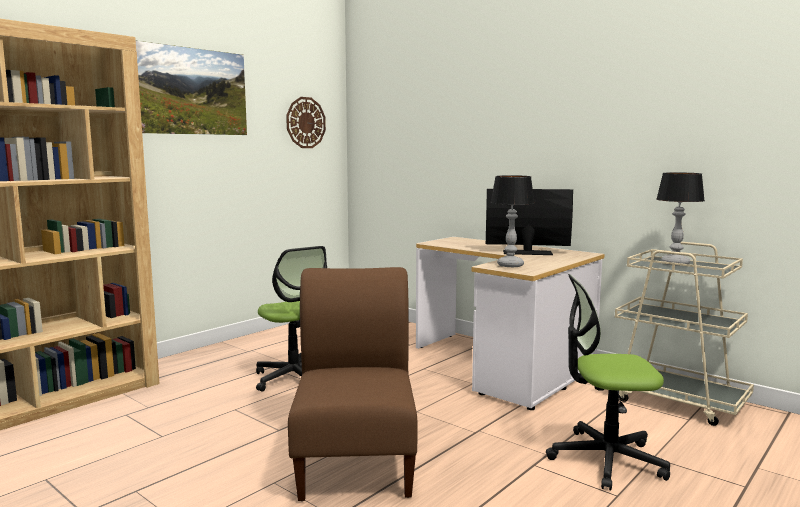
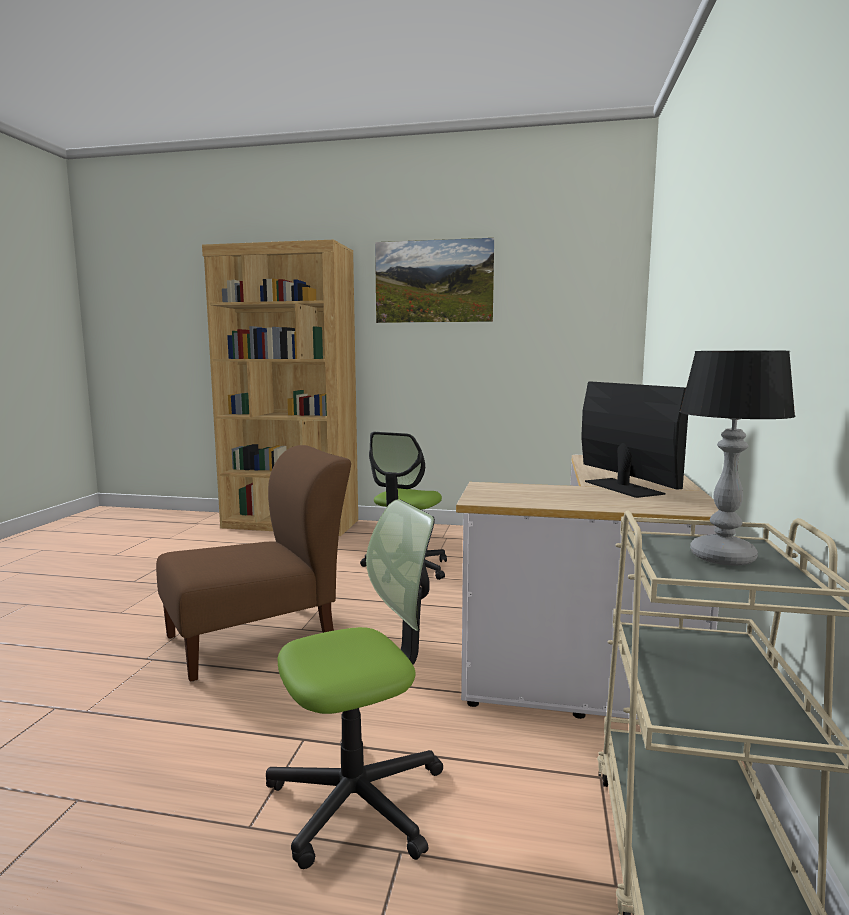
camera: 60 degrees right, 0 degrees up
(305, 122) = (575, 305): wall clock -> none
(511, 265) = (508, 491): table lamp -> none
(606, 459) = (358, 798): office chair -> office chair turned 90 degrees clockwise

